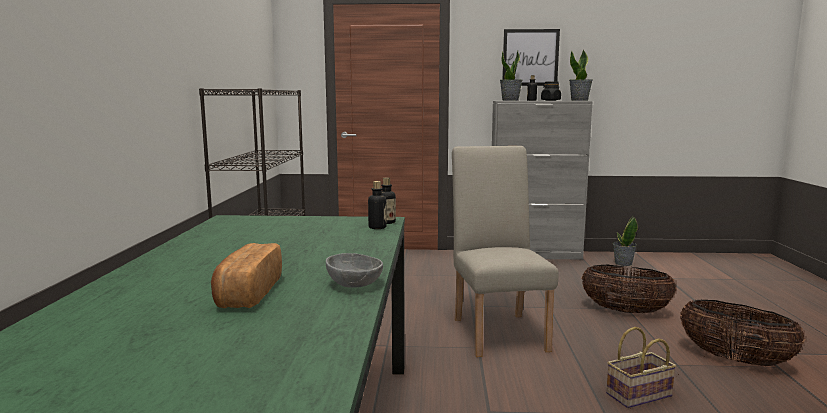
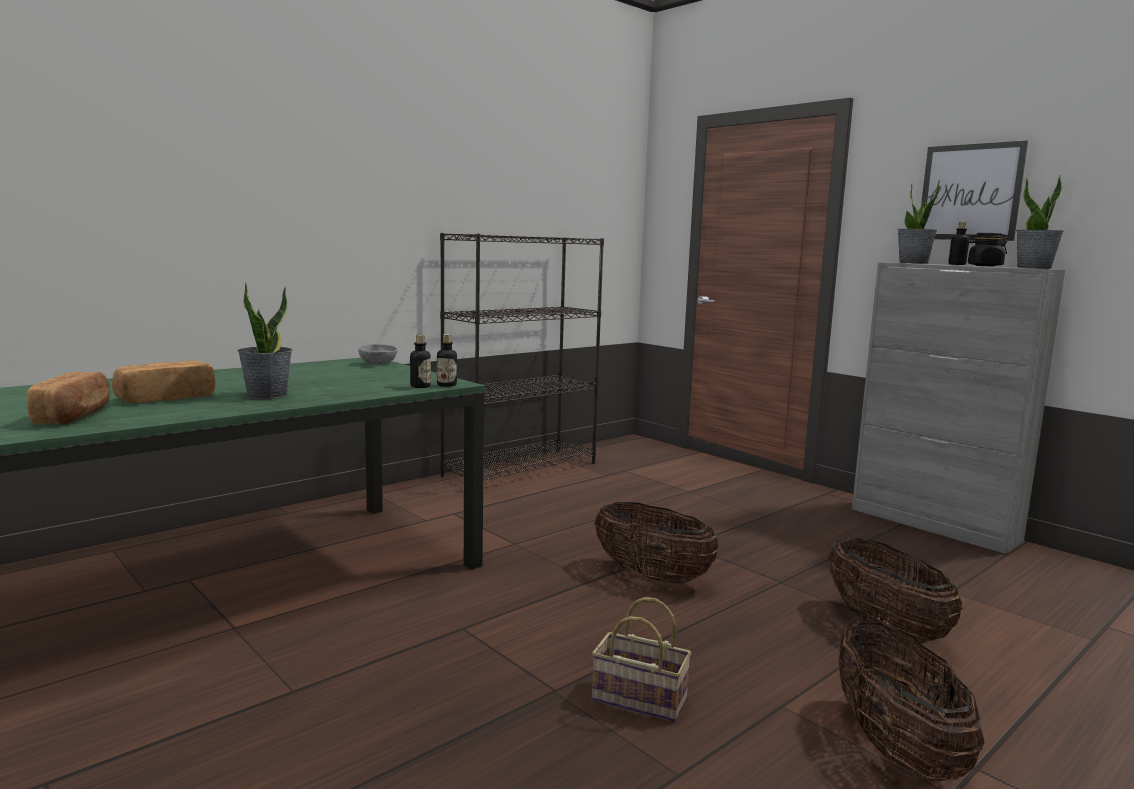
camera: 45 degrees right, 0 degrees up
(261, 337) = (75, 416): none -> bread
(355, 284) = (224, 410): grey bowl -> grey bowl (379, 364)
(498, 330) = (652, 576): beige chair -> basket
(623, 263) = (1071, 581): potted plant -> potted plant (266, 395)

